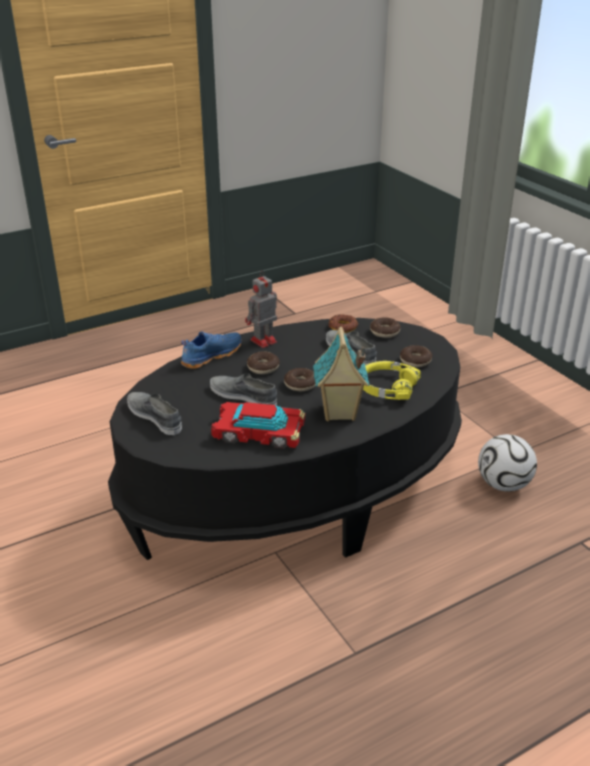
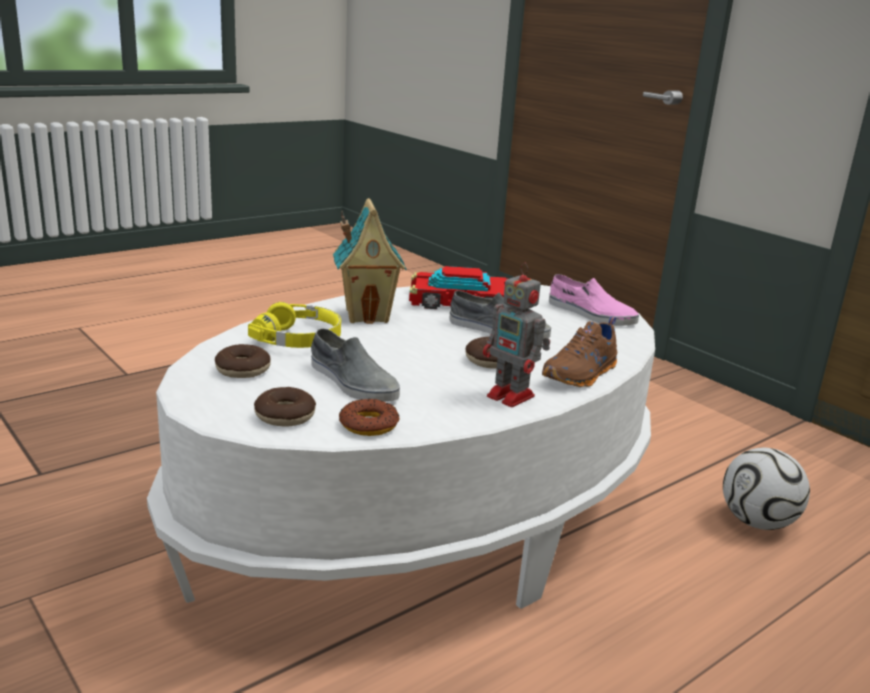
camera: 170 degrees right, 10 degrees down
(155, 416) = (590, 314): grey shoe -> pink shoe
(211, 356) = (581, 375): blue shoe -> brown shoe
(262, 341) = (512, 397): toy robot -> toy robot turned 90 degrees clockwise
(294, 491) = (423, 520): black coffee table -> white coffee table
(300, 384) = (425, 342): donut -> none
(503, 484) = (94, 540): football -> football (756, 522)

